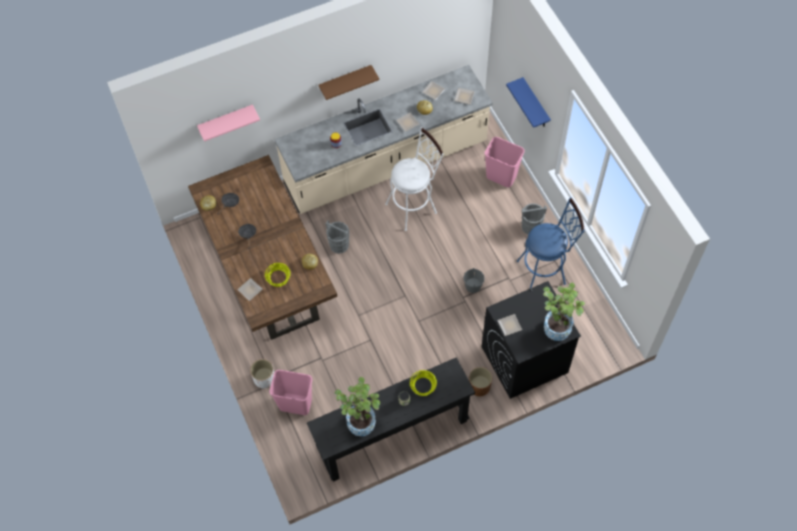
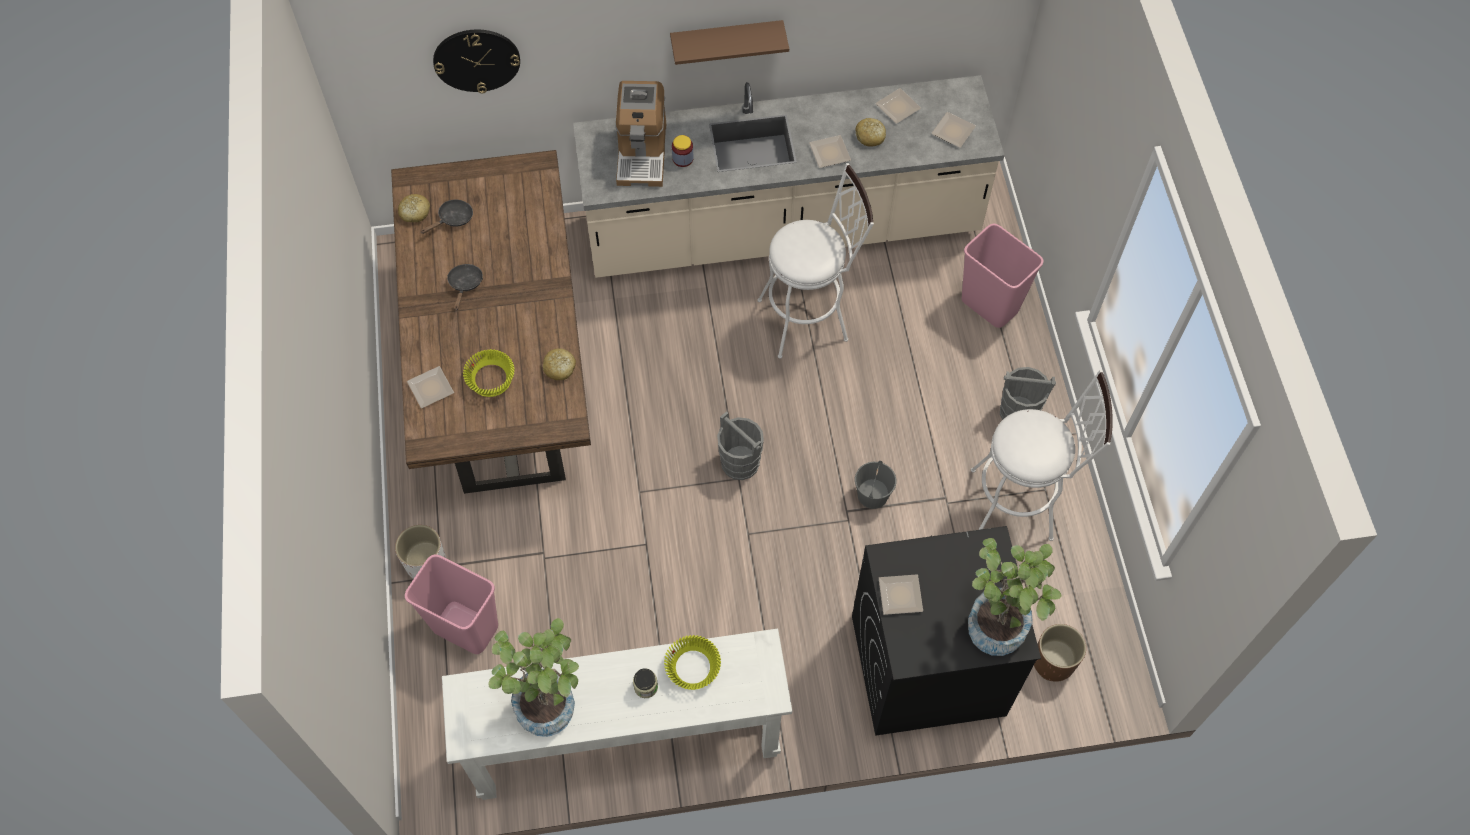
camera: 15 degrees right, 0 degrees up
(226, 121) = (476, 59): pink shelf -> wall clock
(314, 146) = (642, 153): none -> coffee machine
(339, 245) = (649, 352): grey bucket -> grey bucket (740, 463)
(392, 434) = (626, 740): black console table -> white console table
(479, 387) = (823, 694): brown planter -> brown planter (1053, 662)
(535, 104) = (1083, 173): blue shelf -> none
(545, 271) = (1020, 504): blue stool -> white stool

